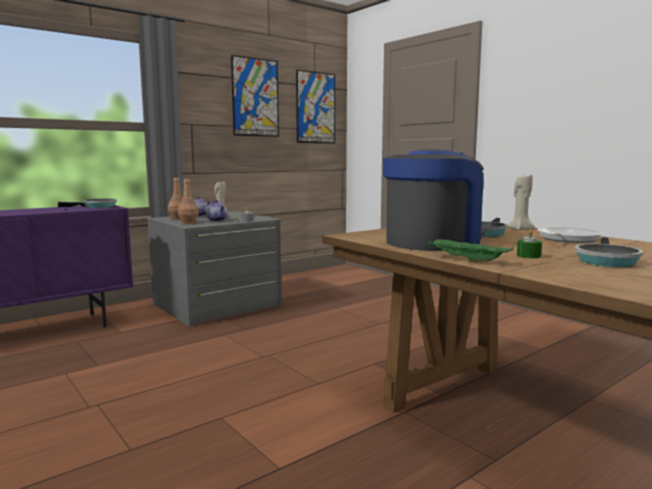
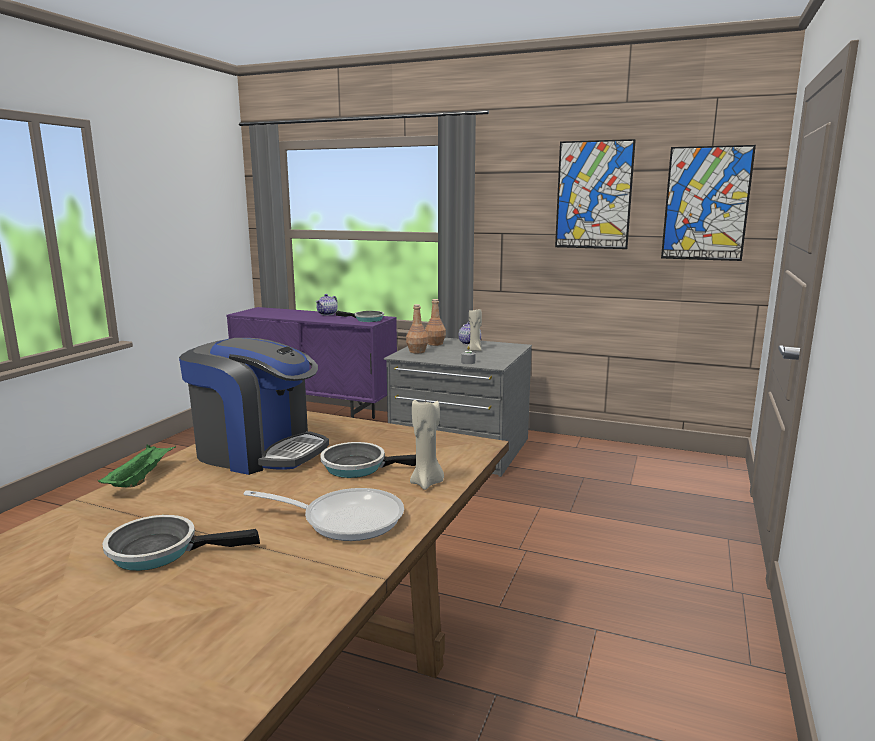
camera: 60 degrees right, 5 degrees up
(217, 220) = (447, 355): teapot -> teapot (327, 314)
(528, 256) = (182, 505): green candle -> none

